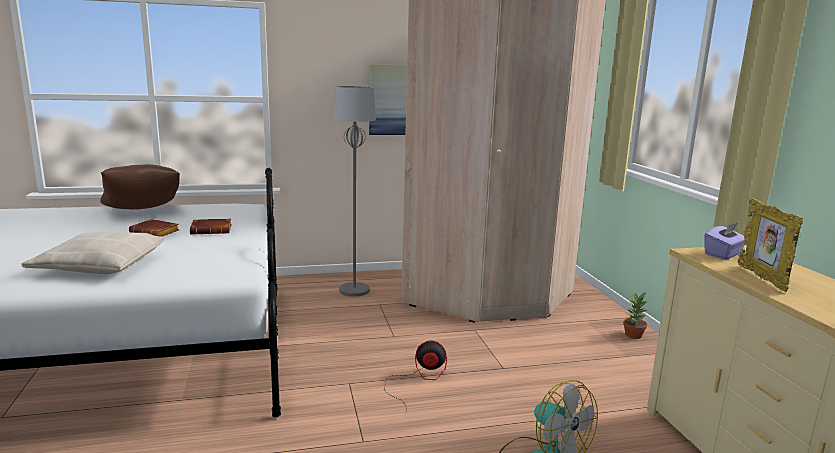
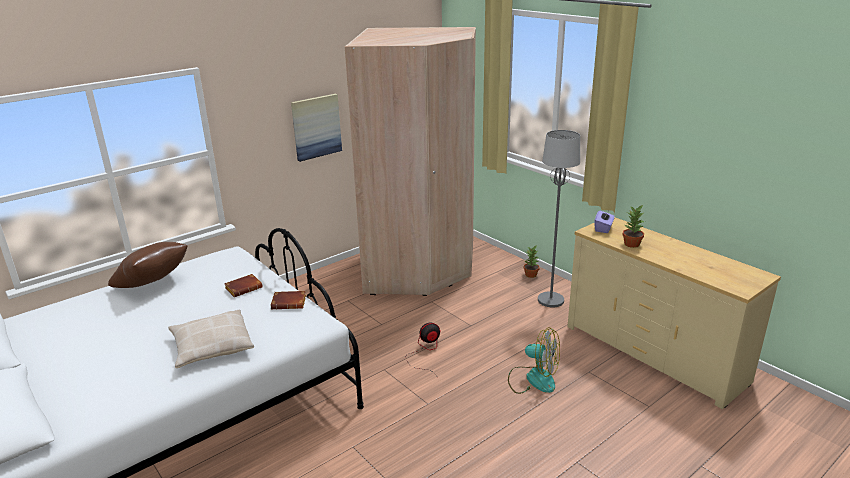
camera: 25 degrees left, 10 degrees up
(156, 232) = (203, 303): brown book -> brown book (290, 303)
(354, 290) = (317, 293): grey floor lamp -> grey floor lamp (551, 300)
(762, 278) = (632, 244): picture frame -> potted plant

